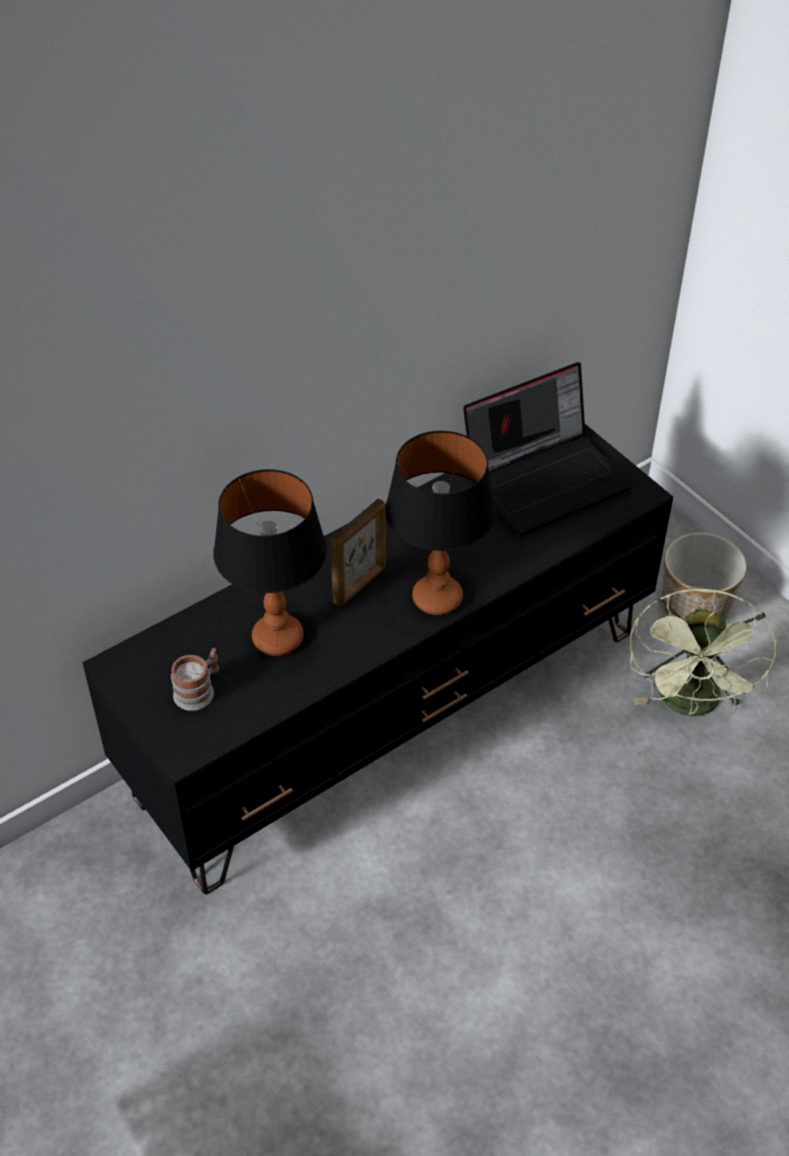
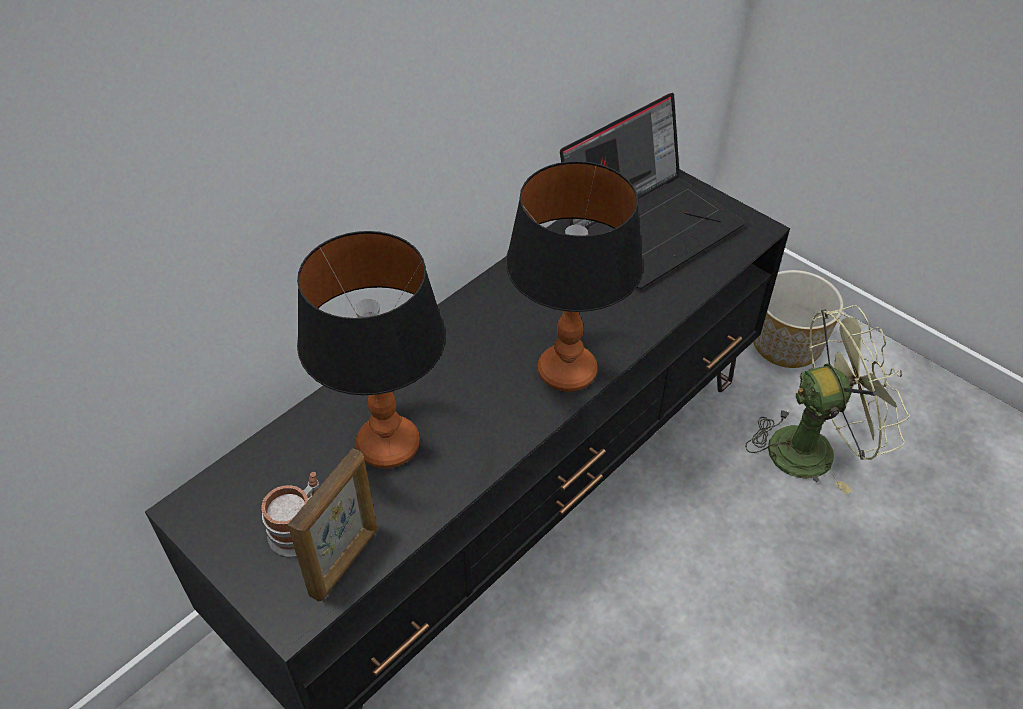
camera: 10 degrees left, 0 degrees up
(360, 585) = (474, 368): picture frame -> picture frame (345, 561)
(691, 705) = (813, 447): green fan -> green fan turned 105 degrees counterclockwise

